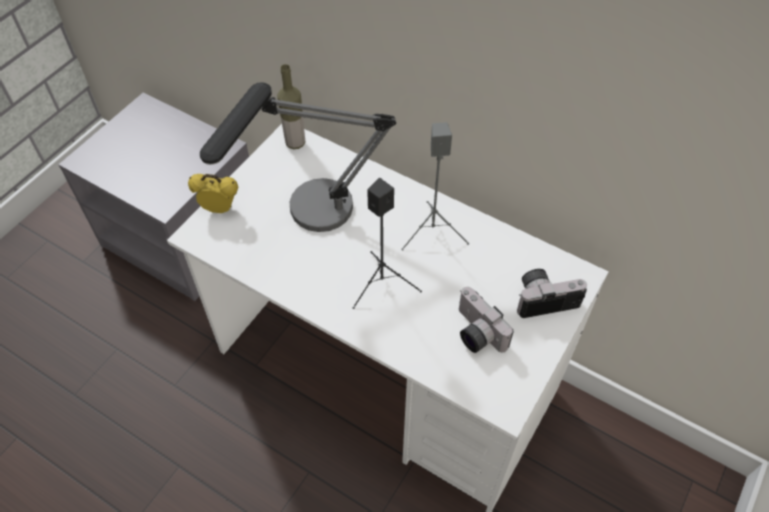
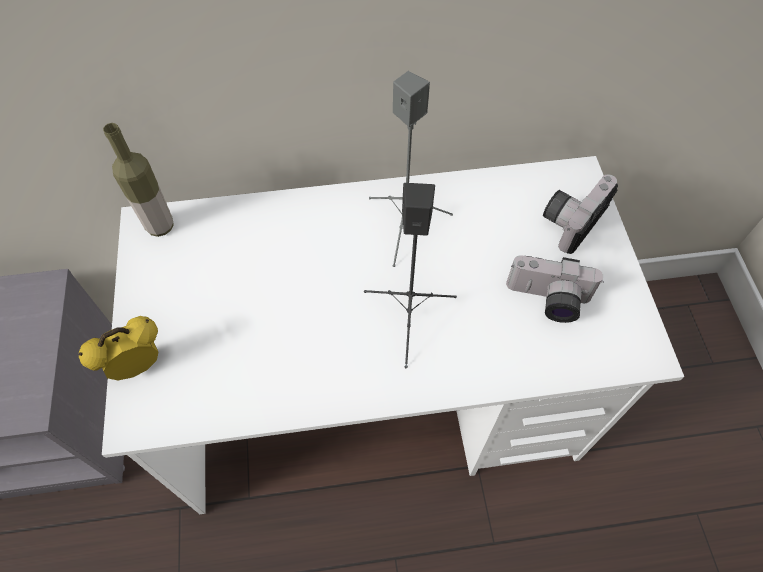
camera: 40 degrees left, 5 degrees up
(309, 220) = (261, 303): table lamp -> none

